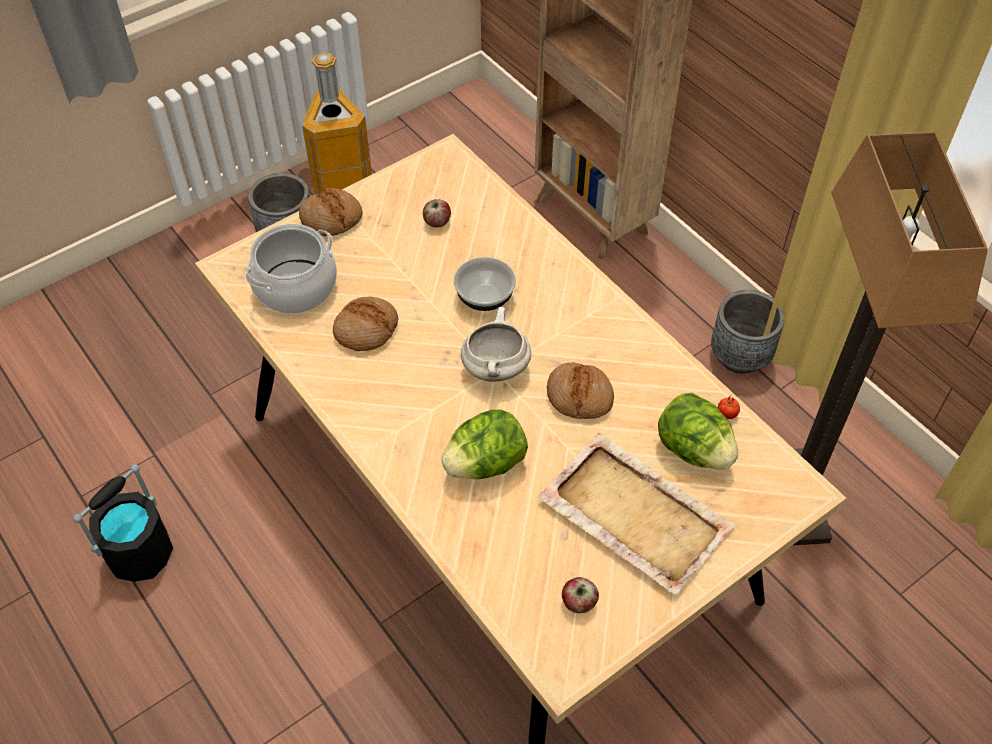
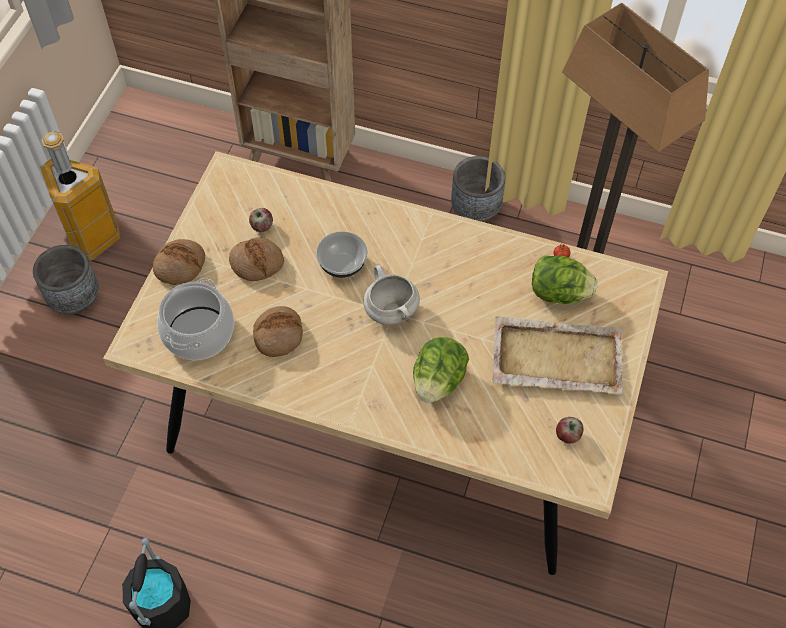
camera: 35 degrees left, 5 degrees up
(579, 396) = (461, 299): bread -> bread (257, 263)

